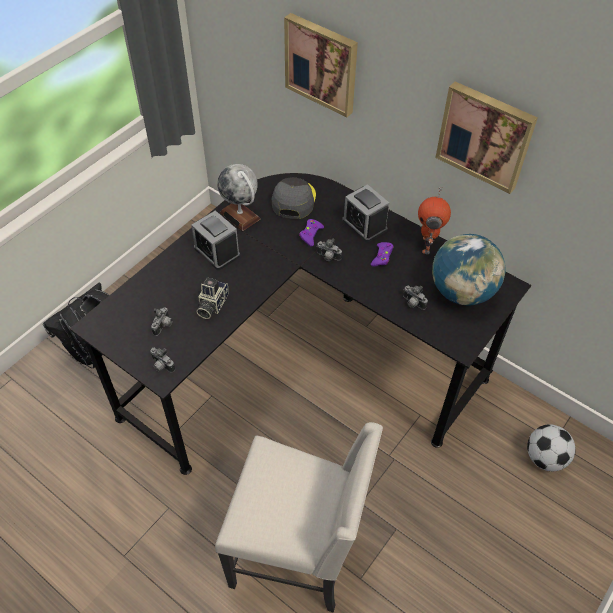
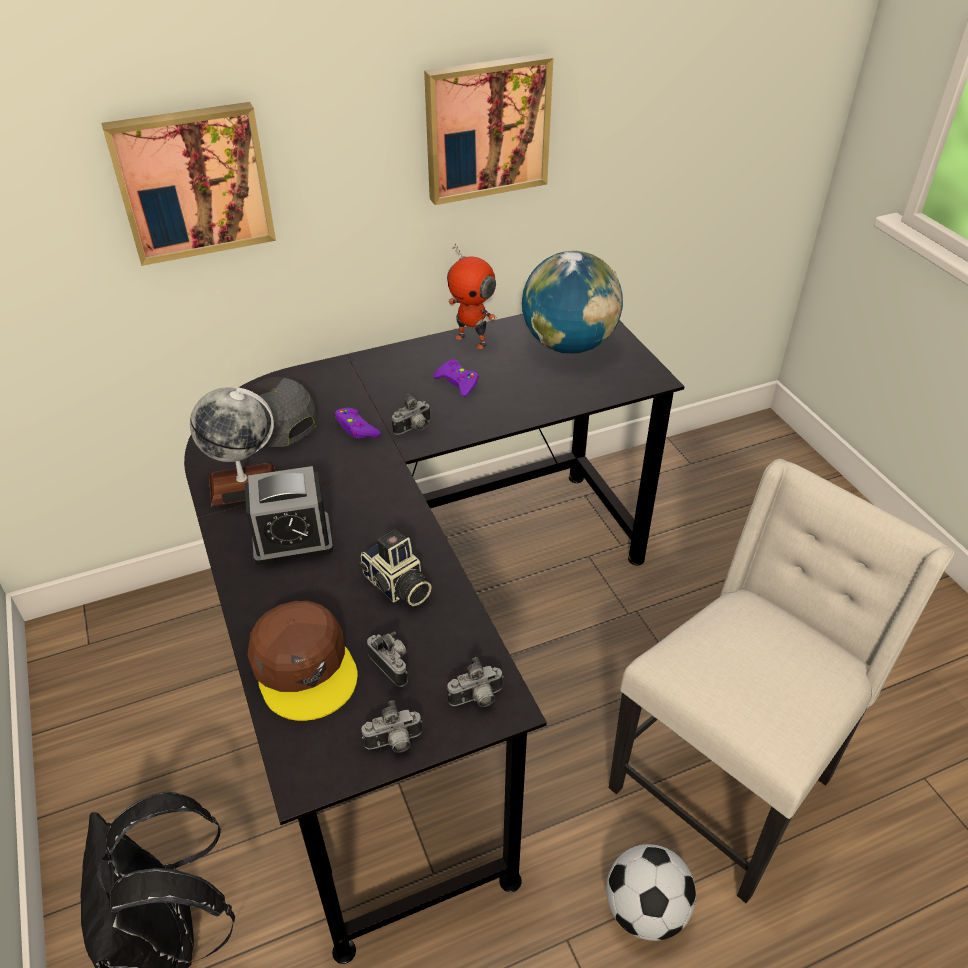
camera: 60 degrees left, 10 degrees down
(146, 296) = (304, 666): none -> brown cap
(364, 225) = (388, 375): alarm clock -> none
(412, 303) = (556, 388): camera -> camera (394, 743)
(544, 458) = (707, 481): football -> football (644, 911)

